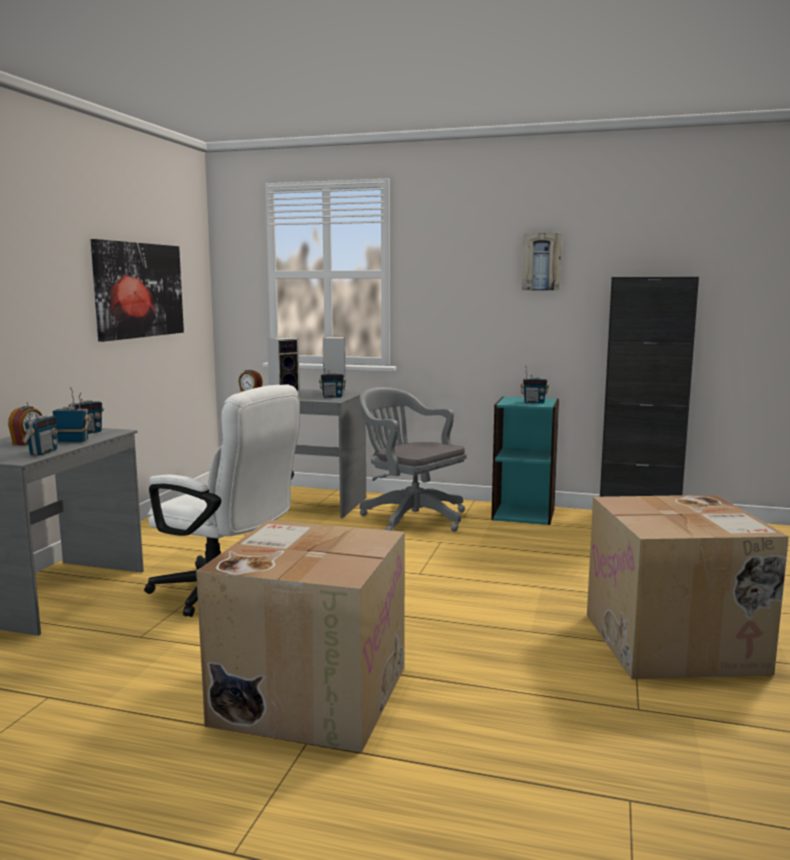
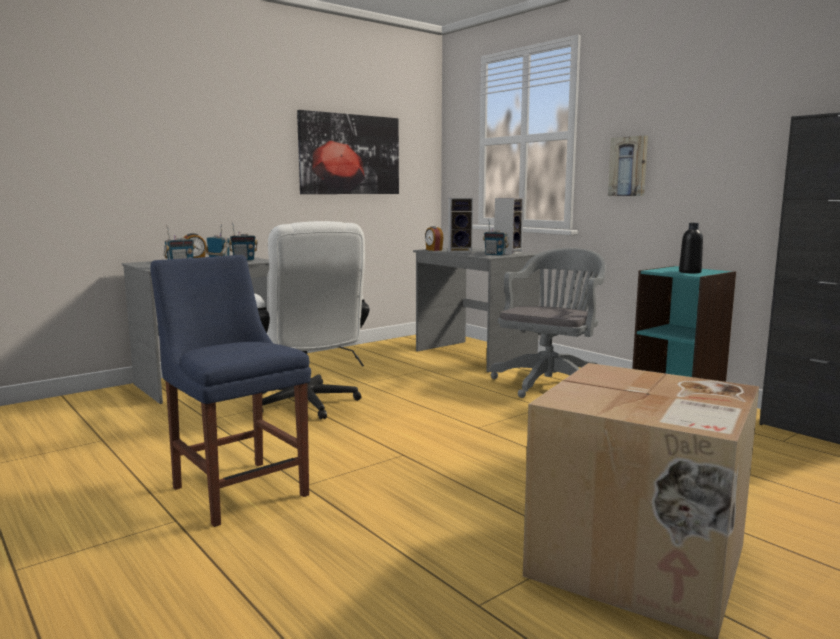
camera: 35 degrees right, 0 degrees up
(310, 693) = (237, 488): cardboard box -> blue chair
(410, 517) = (550, 382): grey office chair -> grey office chair turned 45 degrees clockwise
(534, 402) = (690, 272): radio -> black bottle
(541, 262) = (727, 108): picture -> picture (628, 166)

